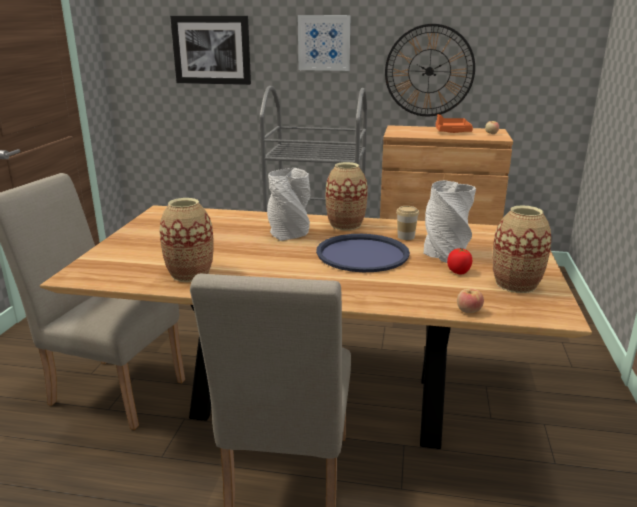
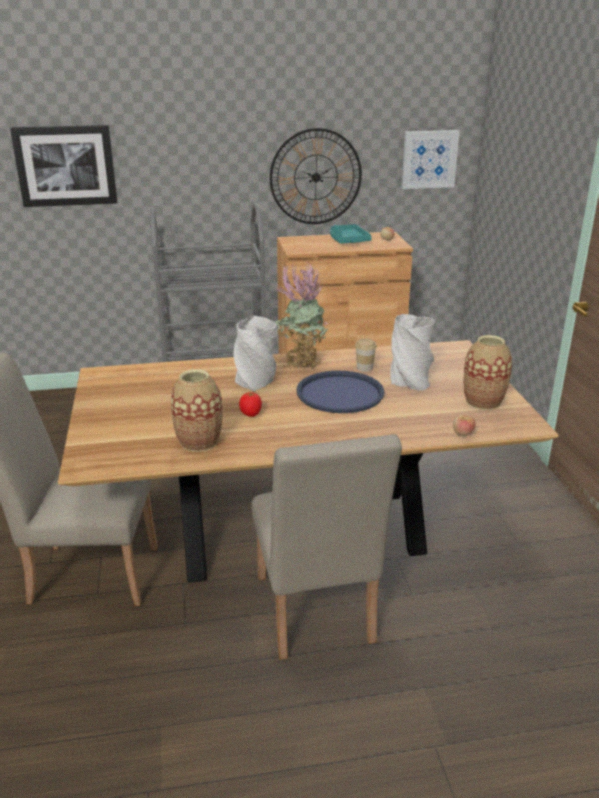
camera: 20 degrees left, 5 degrees up
(324, 43) = (200, 152): picture -> picture (429, 159)
(345, 224) = (300, 362): vase -> potted plant
(451, 131) = (347, 240): orange tray -> turquoise tray
(458, 272) = (432, 398): tomato -> tomato (251, 414)

